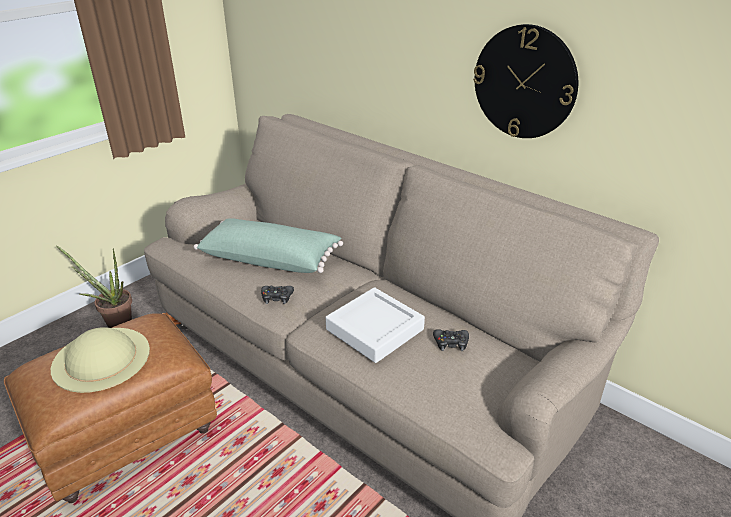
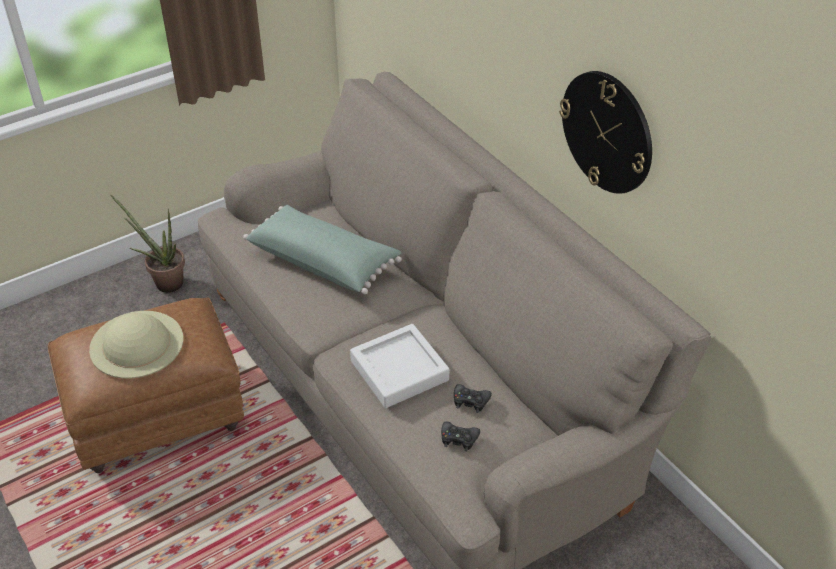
camera: 15 degrees right, 10 degrees up
(277, 297) = (315, 312): black game controller -> black game controller (458, 439)

